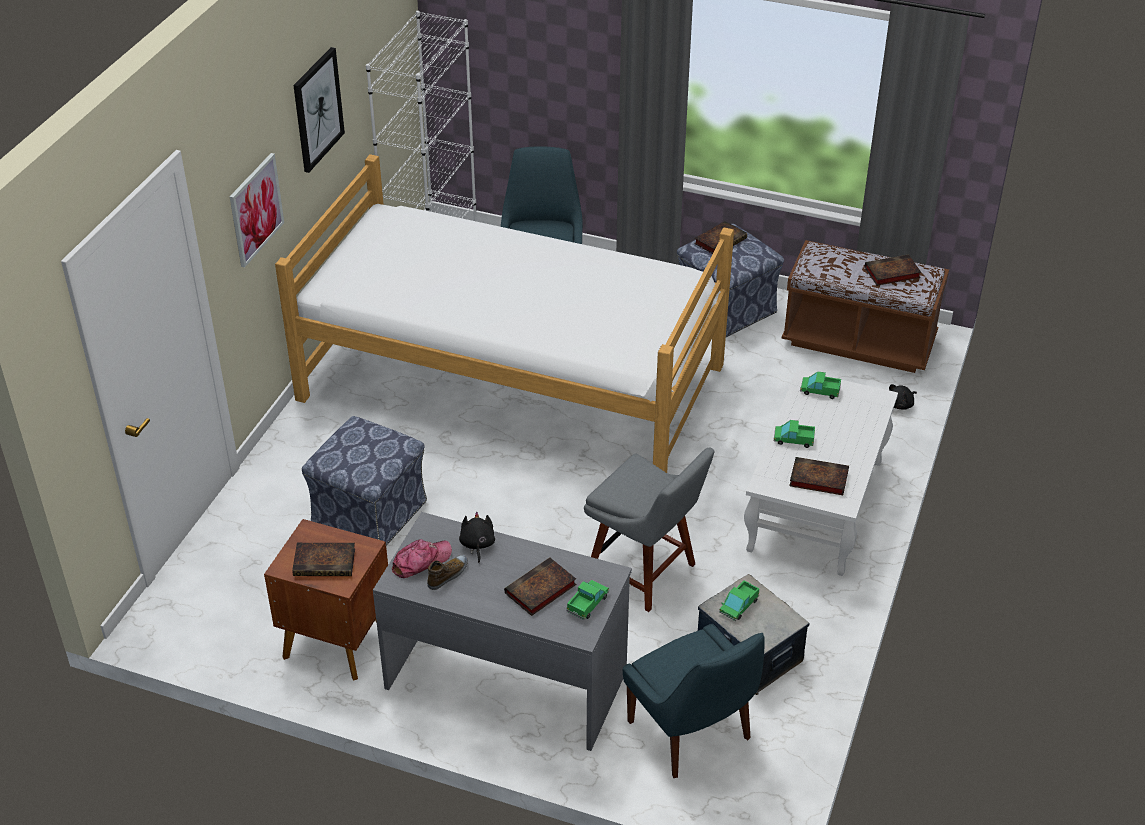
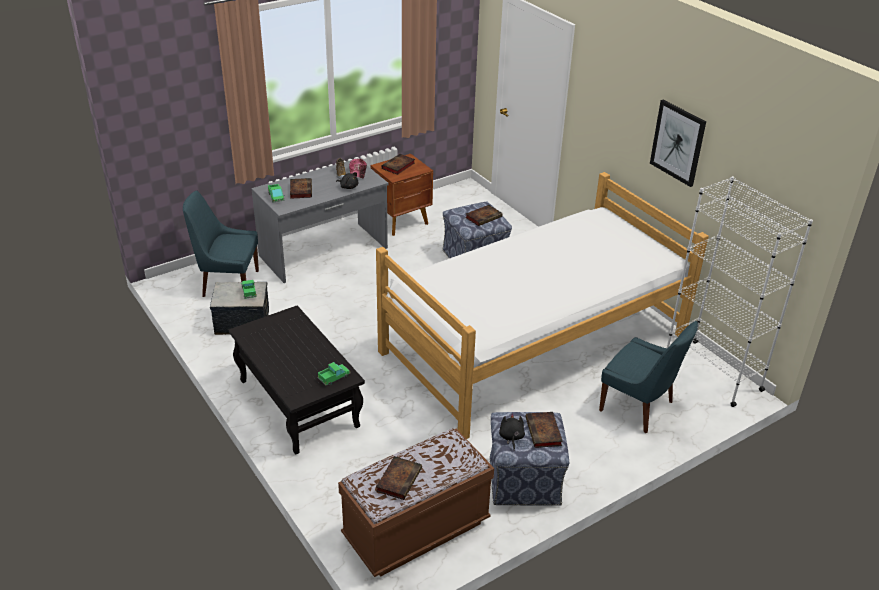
camera: 125 degrees right, 5 degrees down
(256, 209) = (608, 127): picture -> none
(645, 573) = (331, 317): grey chair -> none
(793, 439) = (309, 342): toy truck -> none
(815, 506) = (298, 403): white coffee table -> black coffee table
(817, 479) = (271, 333): book -> book (484, 217)
(900, 404) = (331, 504): black plush toy -> black plush toy (511, 437)

